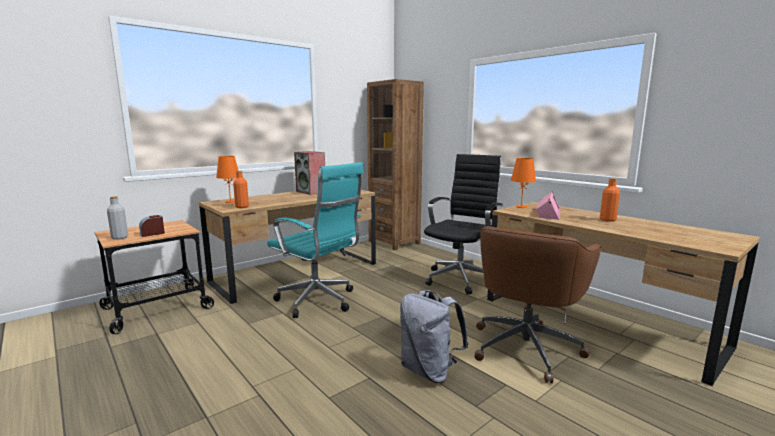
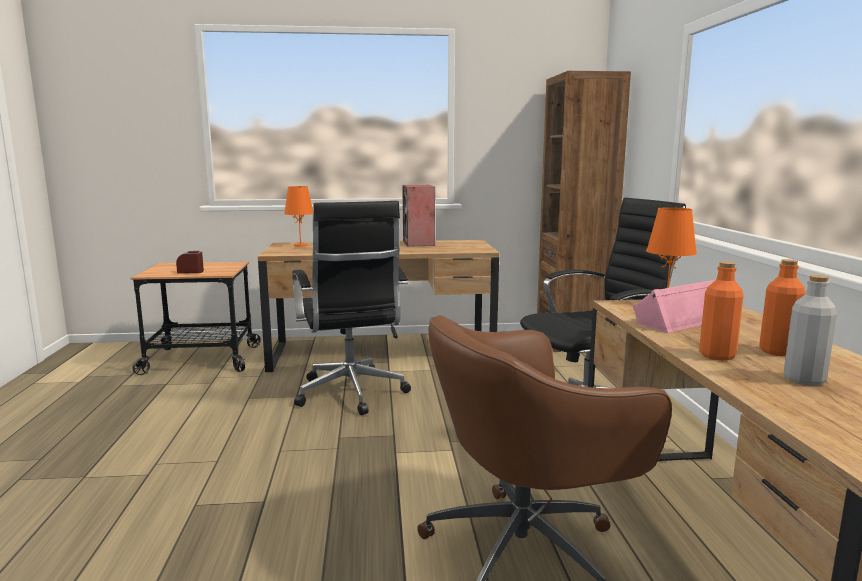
camera: 35 degrees right, 0 degrees up
(119, 237) = (160, 271): grey bottle -> grey bottle (804, 379)
(242, 207) = (293, 252): orange bottle -> orange bottle (717, 355)
(319, 301) = (351, 395): turquoise office chair -> black office chair
(429, 371) = (339, 523): grey backpack -> none

